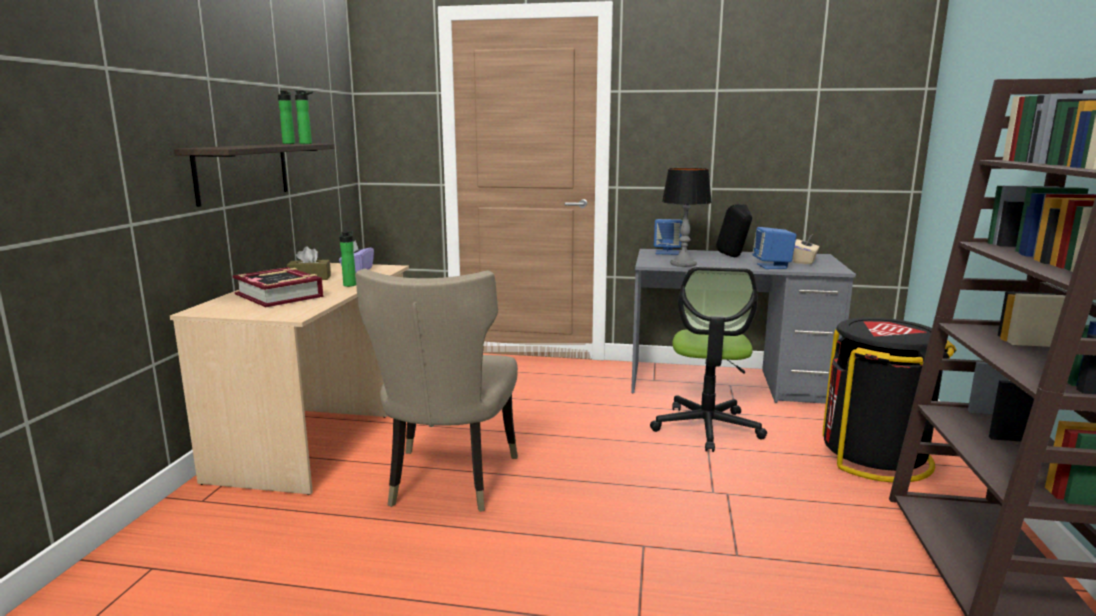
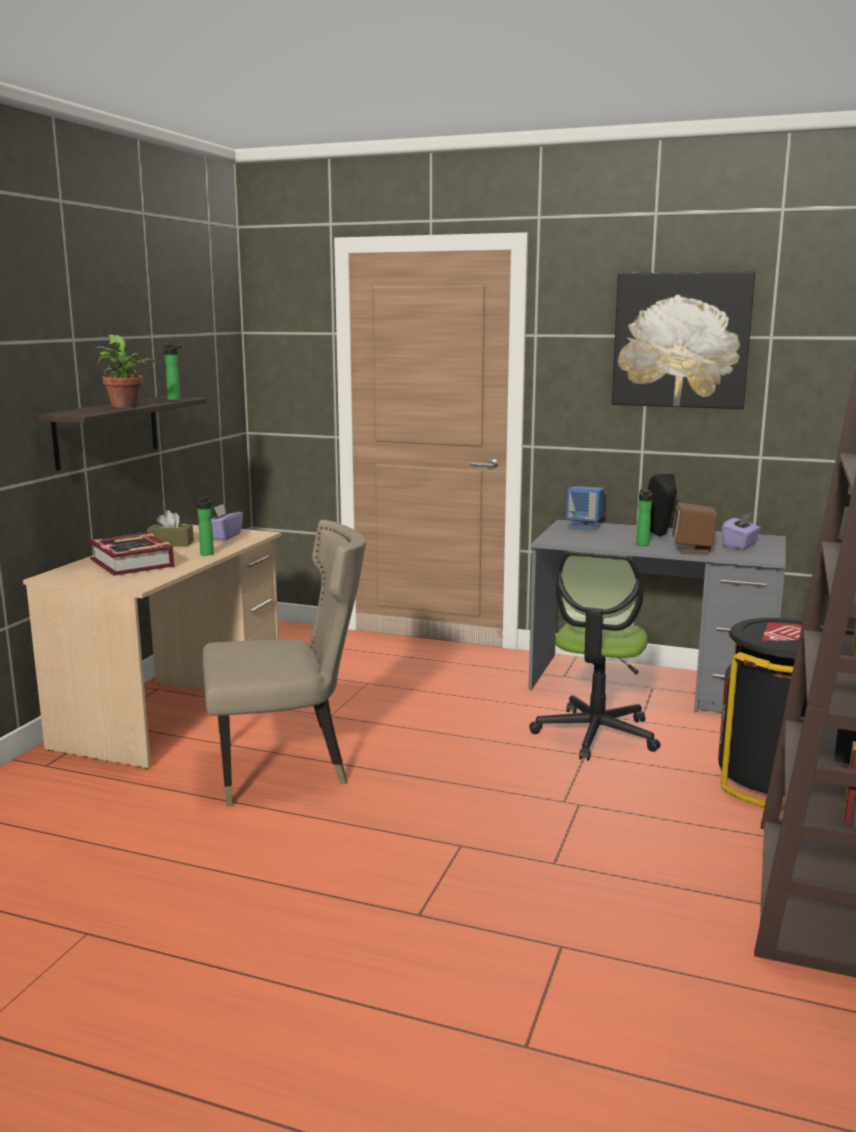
camera: 10 degrees right, 0 degrees up
(263, 145) = (125, 406): none -> potted plant
(289, 143) = (158, 399): bottle -> bottle (642, 544)
(447, 482) = (287, 768): beige chair -> beige chair turned 120 degrees counterclockwise
(683, 264) = (588, 543): table lamp -> none
(745, 93) = (681, 340): none -> picture
(772, 266) = (693, 550): blue speaker -> brown speaker
(804, 261) = (740, 545): beige tissue box -> purple tissue box

